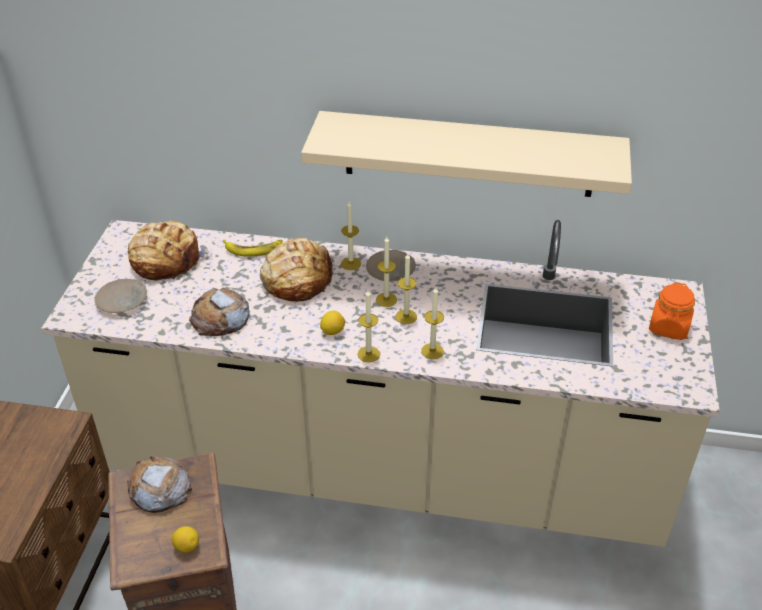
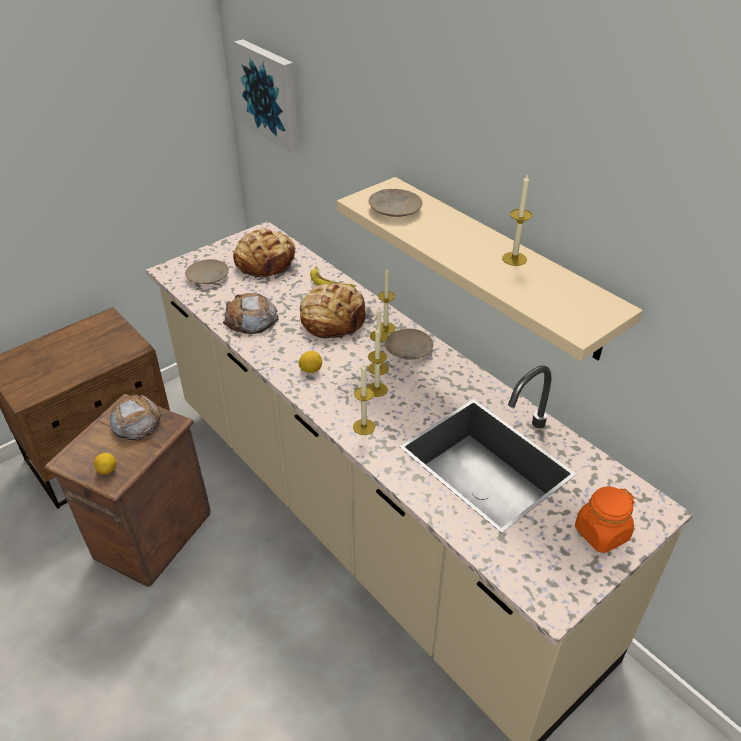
camera: 40 degrees right, 0 degrees up
(102, 74) = (271, 94): none -> picture
(361, 138) = (394, 209): none -> beige plate
(368, 354) = (315, 401): candle -> candle (514, 259)

